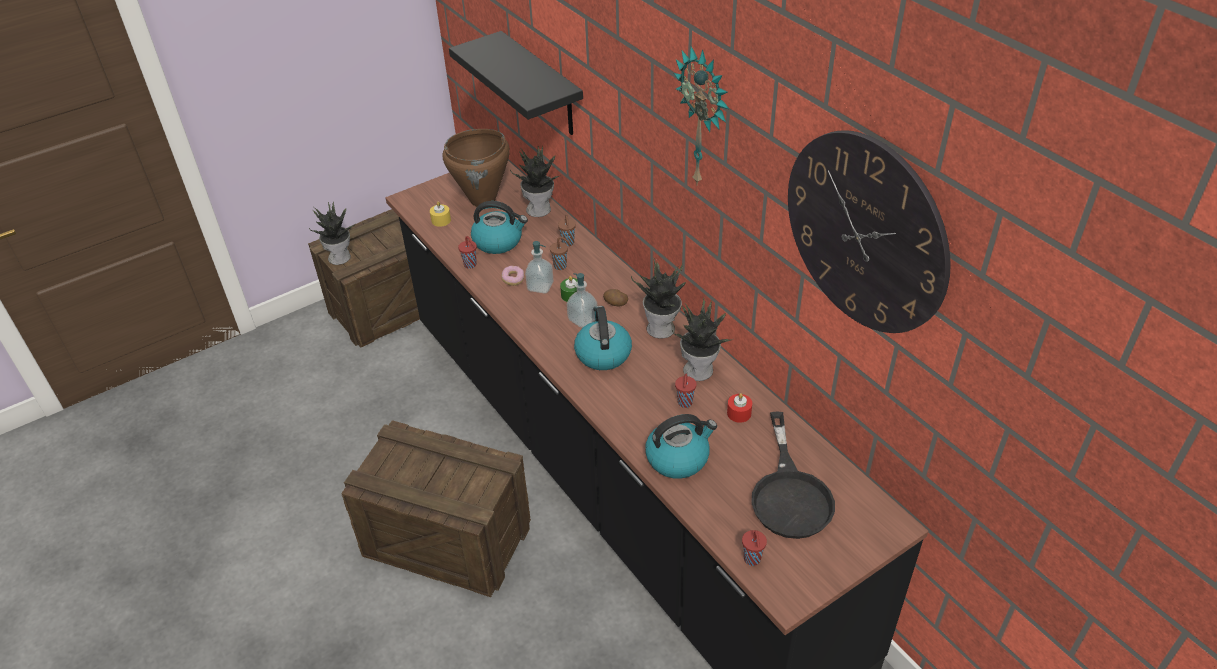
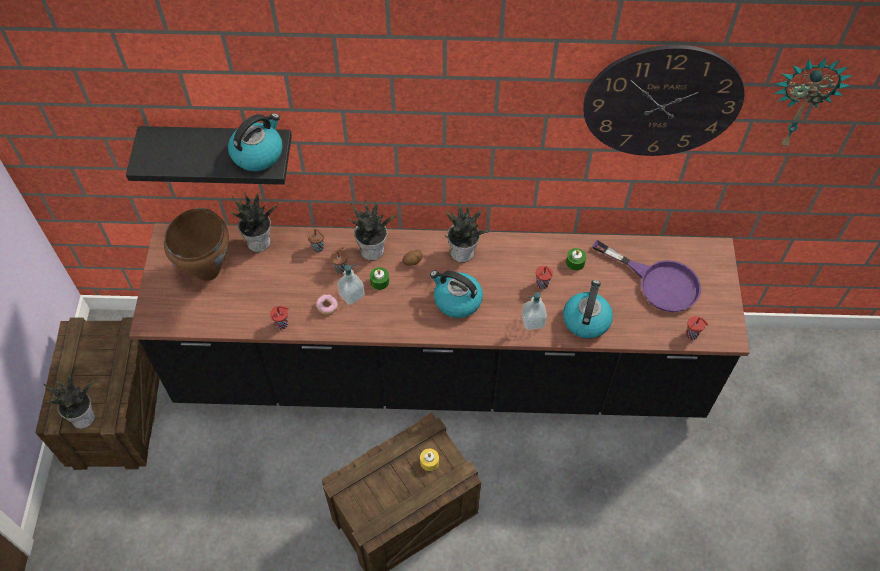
camera: 55 degrees left, 15 degrees up
(441, 220) = (205, 313): yellow candle -> yellow candle (429, 462)
(498, 241) = (272, 290): kettle -> kettle (258, 153)
(582, 319) = (411, 290): soap dispenser -> soap dispenser (533, 321)
(699, 370) = (520, 257): potted plant -> potted plant (372, 249)
(704, 119) = (473, 94): wall clock -> wall clock (802, 100)
(739, 413) = (575, 262): red candle -> green candle
(790, 494) = (658, 282): black frying pan -> purple frying pan

